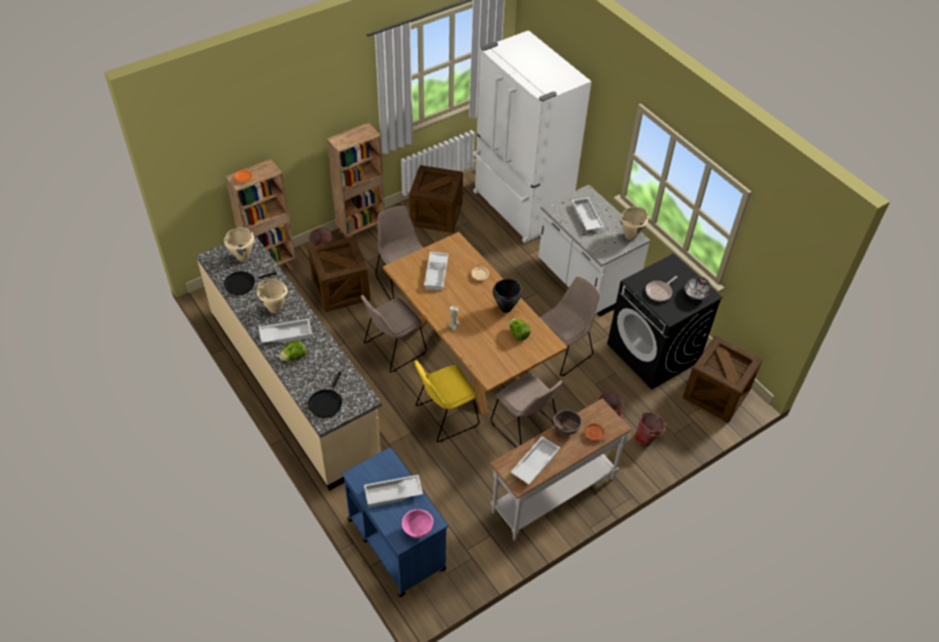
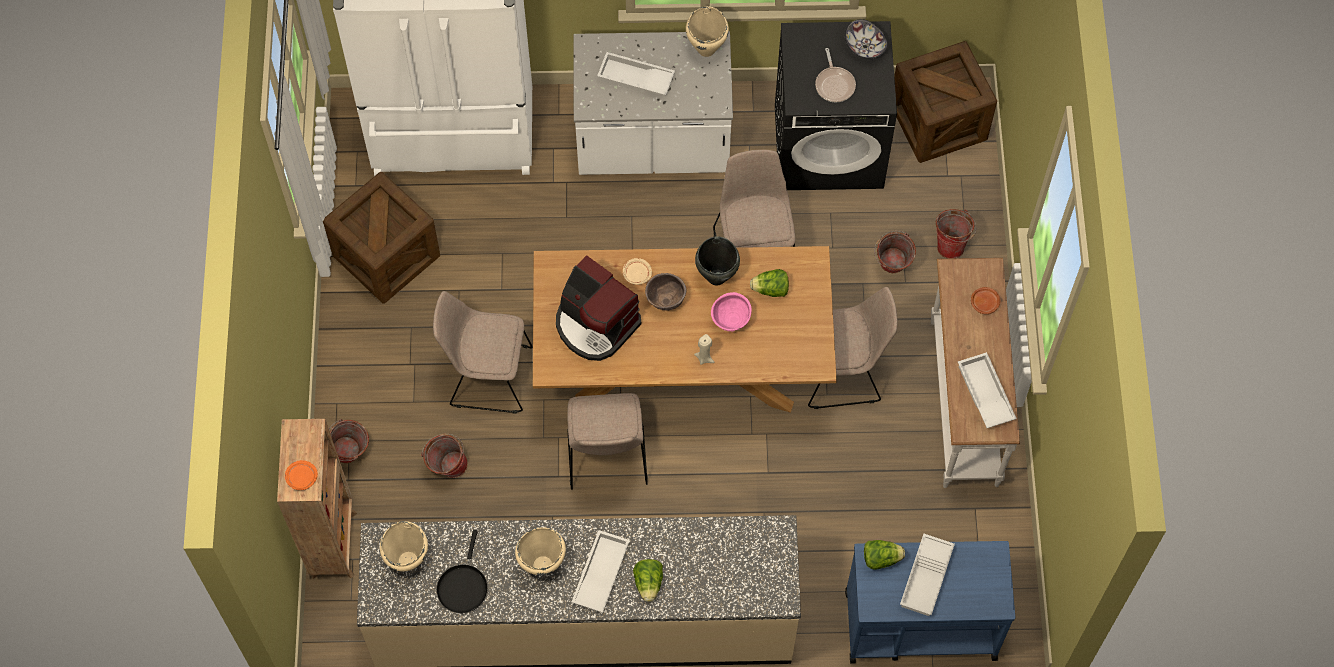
camera: 55 degrees left, 15 degrees up
(326, 403) = (754, 582): black frying pan -> none
(341, 290) = (447, 468): crate -> bucket
(361, 231) = (345, 376): brown bookcase -> none
(390, 464) = (881, 558): none -> lettuce
(417, 530) = (995, 579): pink bowl -> pink bowl (730, 321)
(437, 273) = (595, 324): white tray -> coffee machine
(444, 416) = (765, 458): yellow chair -> none
(566, 429) = (958, 329): brown bowl -> brown bowl (665, 300)

